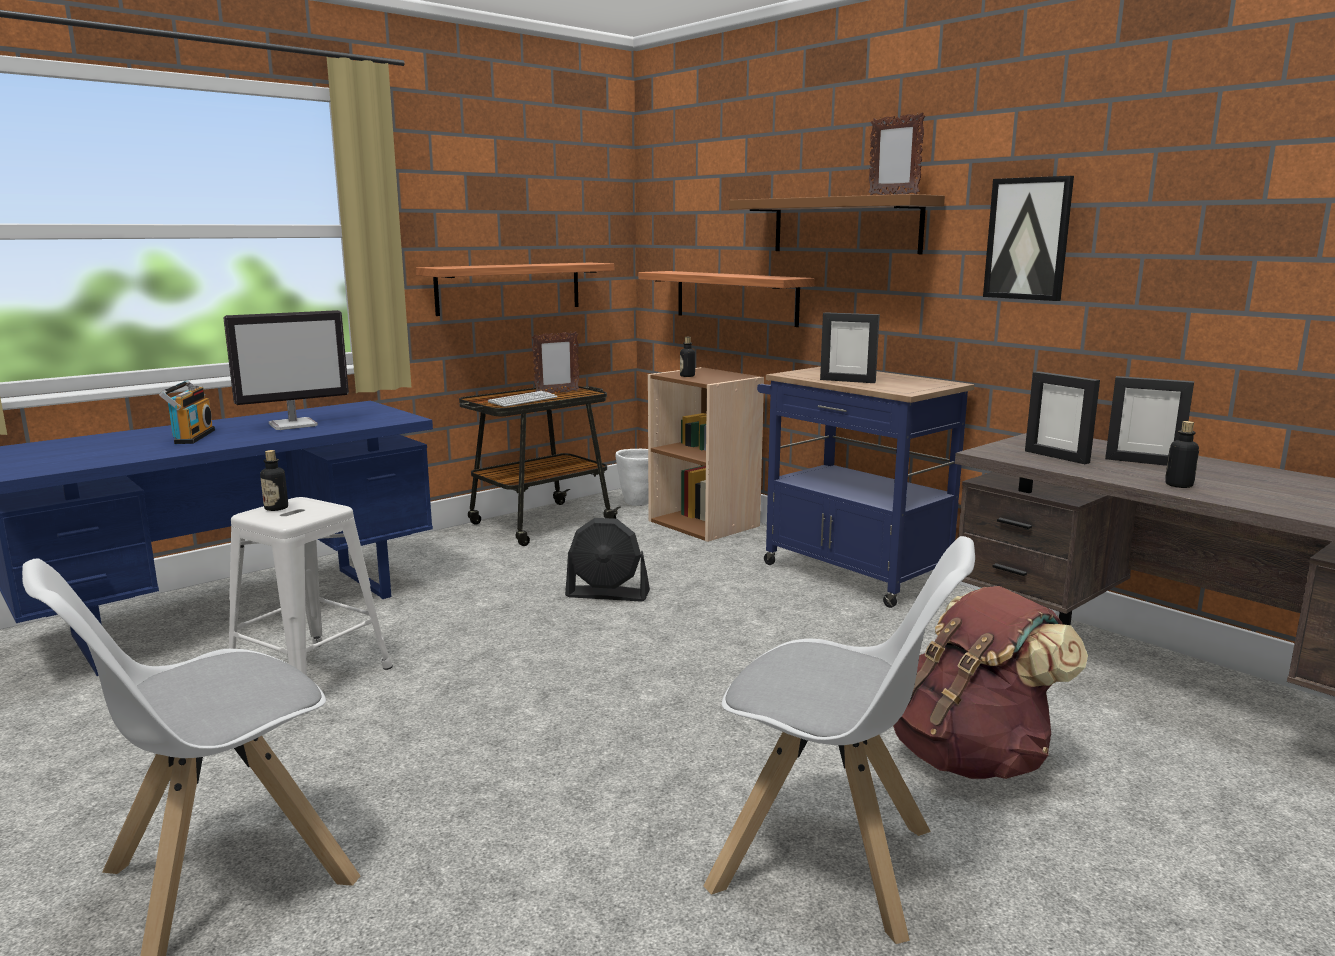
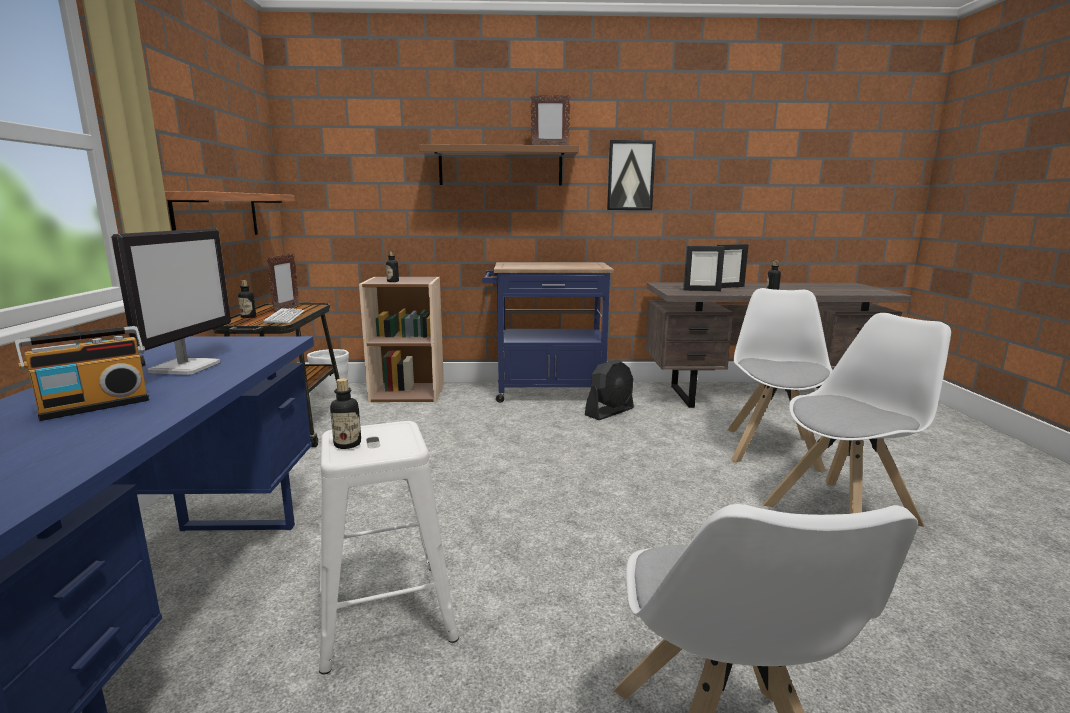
camera: 50 degrees left, 0 degrees up
(191, 437) = (95, 405): radio -> radio turned 105 degrees clockwise
(508, 395) = (248, 317): none -> bottle
(608, 594) = (456, 452): black fan -> black fan (609, 412)
(735, 297) = (401, 220): shelf -> none
(848, 380) = (550, 267): picture frame -> none
(972, 758) = (772, 448): brown backpack -> chair

